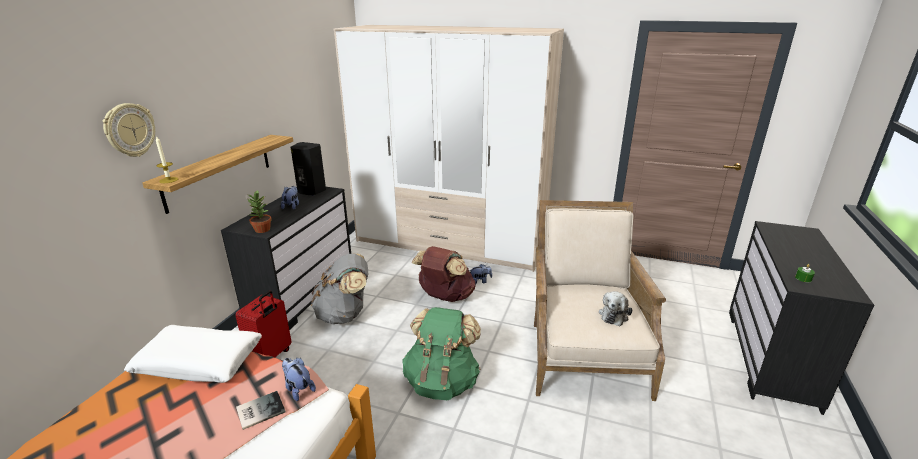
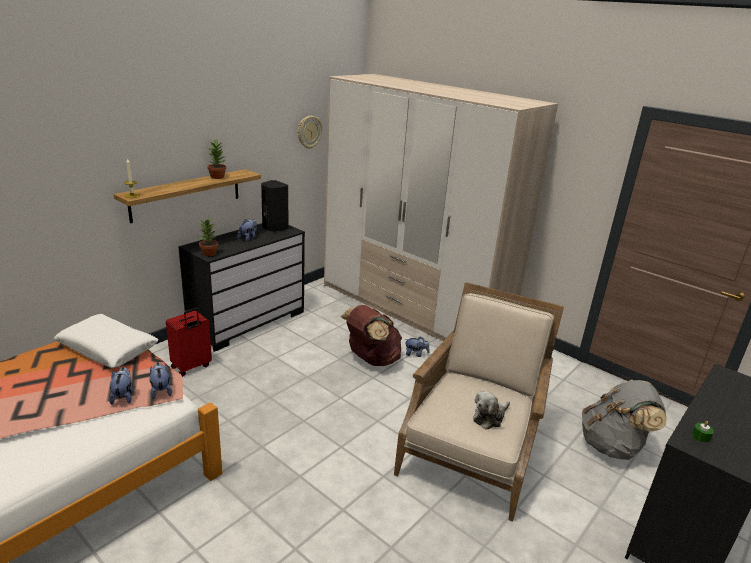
camera: 20 degrees right, 0 degrees up
(129, 130) = (110, 150): wall clock -> wall clock (309, 132)
(249, 146) = (217, 177): none -> potted plant
(259, 410) = (123, 396): book -> plush toy
(344, 314) = (271, 350): grey backpack -> grey backpack (612, 446)
(442, 382) = (316, 434): green backpack -> none

